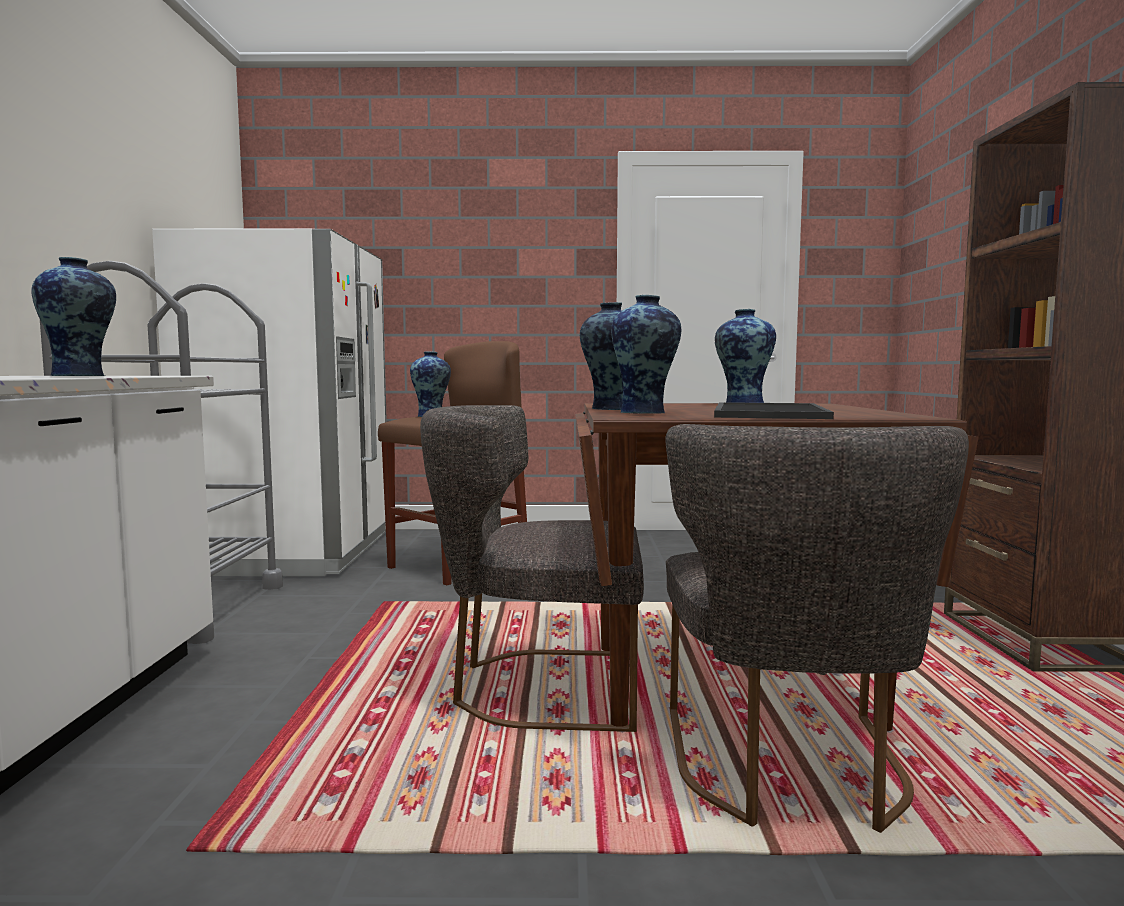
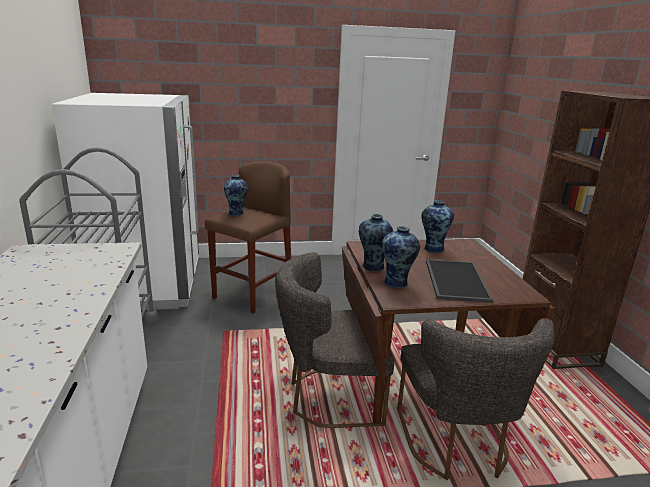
camera: 10 degrees left, 15 degrees up
(81, 376) = (89, 274): vase -> none

